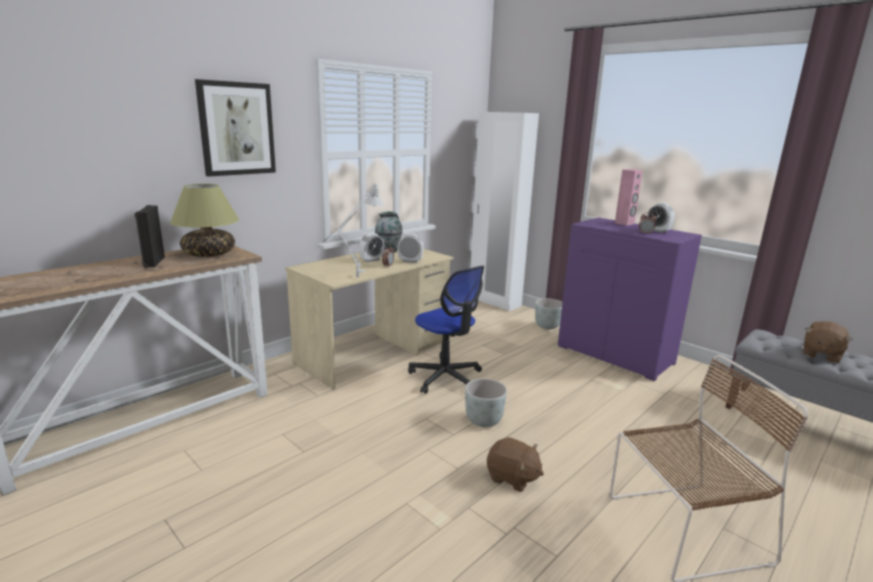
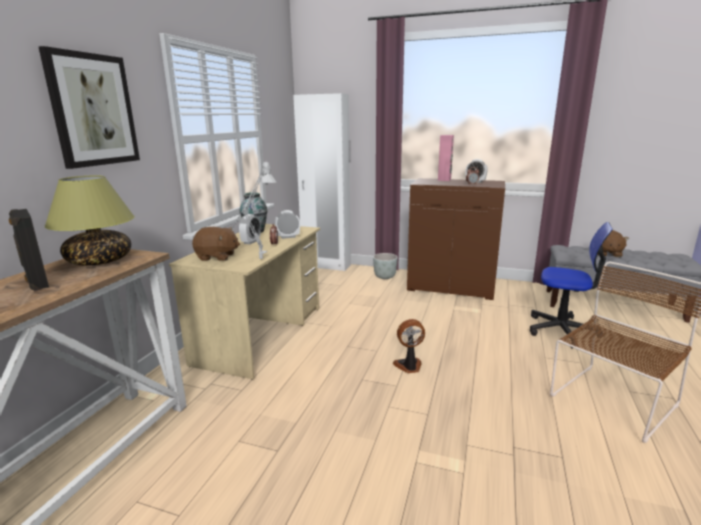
camera: 25 degrees left, 0 degrees up
(445, 377) = (345, 338): office chair -> office chair (562, 330)
(483, 421) = (409, 366): grey planter -> fan
(512, 478) = (474, 406): brown plush toy -> brown plush toy (217, 257)
(616, 354) = (451, 287): purple cabinet -> brown cabinet

